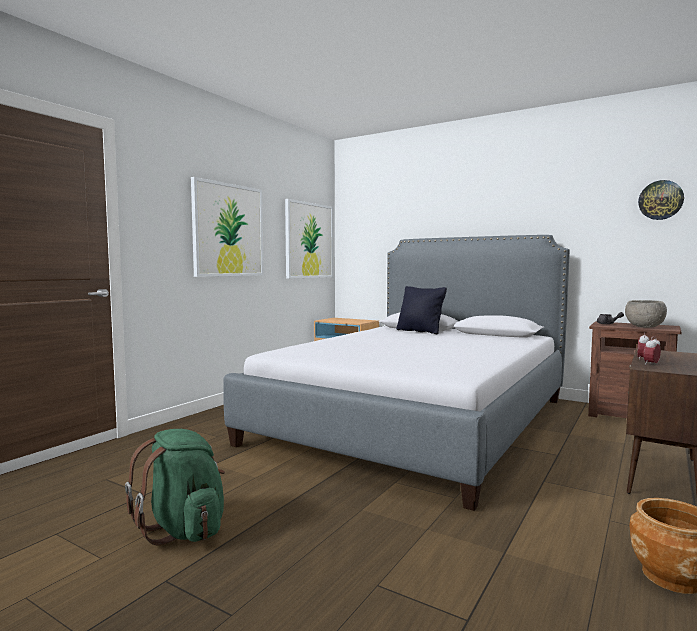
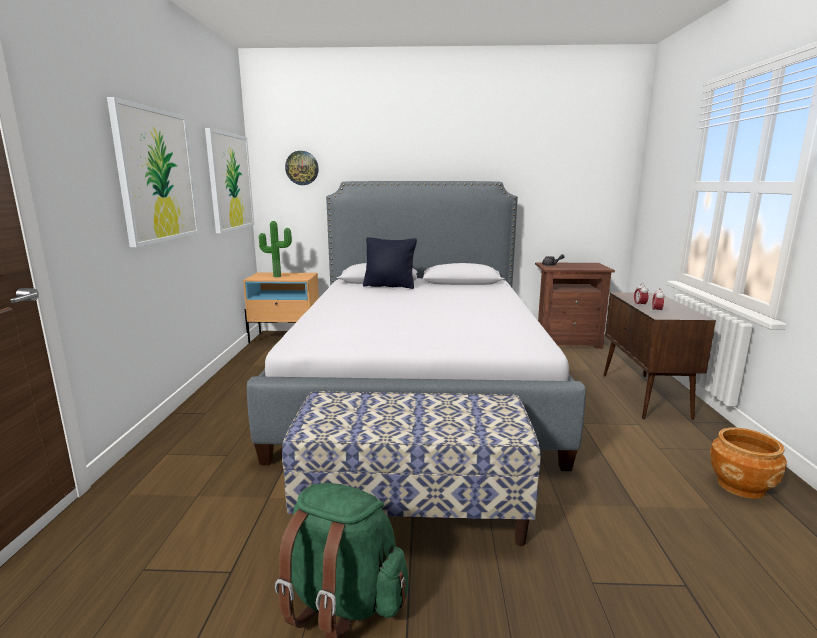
camera: 30 degrees left, 10 degrees up
(296, 497) = (412, 510): none -> bench
(343, 320) = (277, 276): none -> potted plant
(644, 327) = (583, 267): grey bowl -> none
(660, 200) = (589, 152): wall clock -> wall clock (302, 168)

